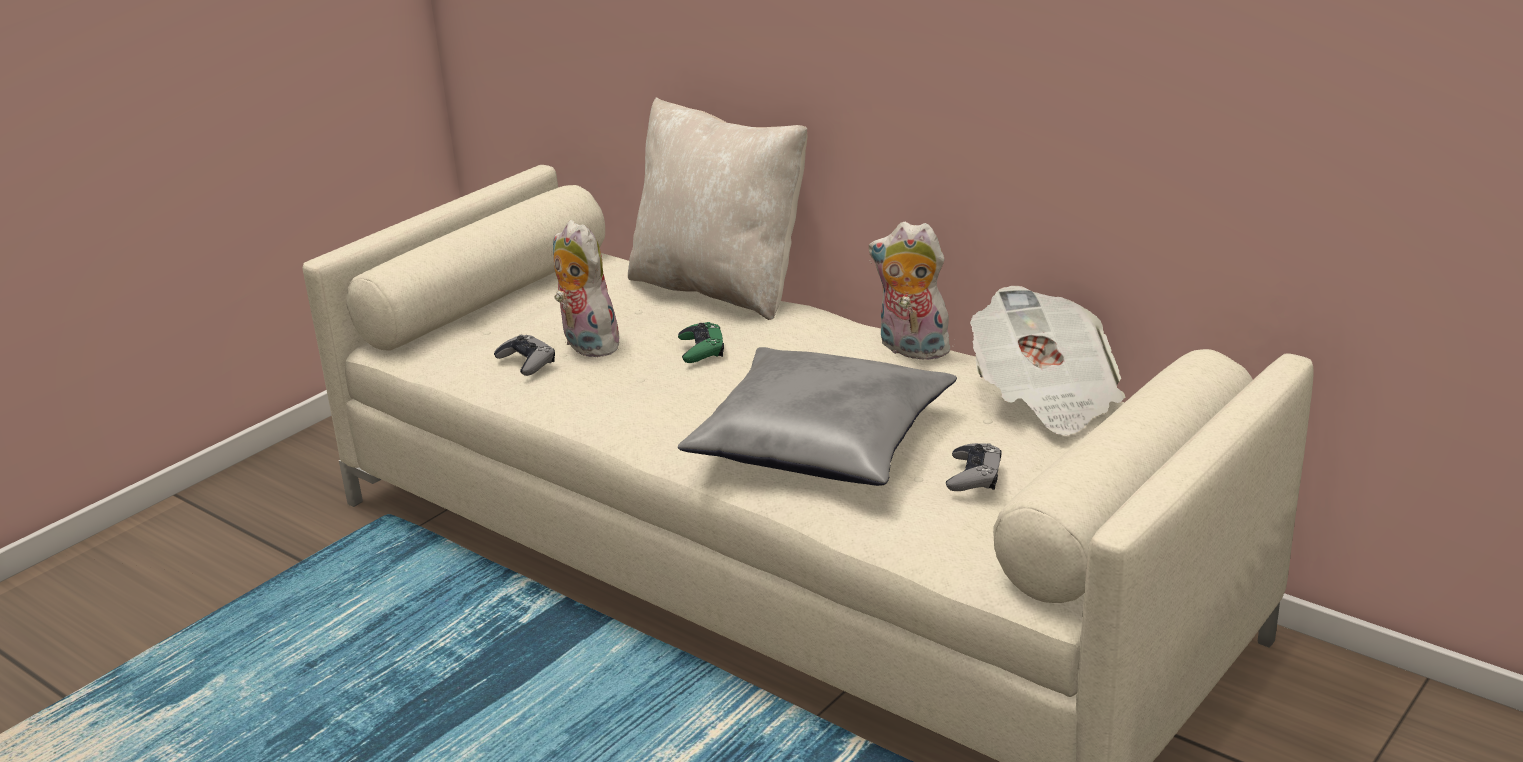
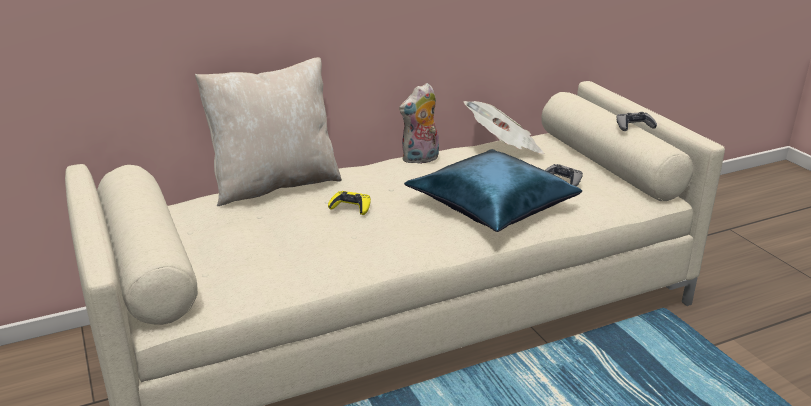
camera: 65 degrees left, 0 degrees up
(526, 361) = (290, 264): grey game controller -> grey game controller (634, 126)
(586, 345) = (286, 242): plush toy -> none
(701, 349) = (351, 207): green game controller -> yellow game controller
(818, 441) = (491, 205): grey pillow -> blue pillow

